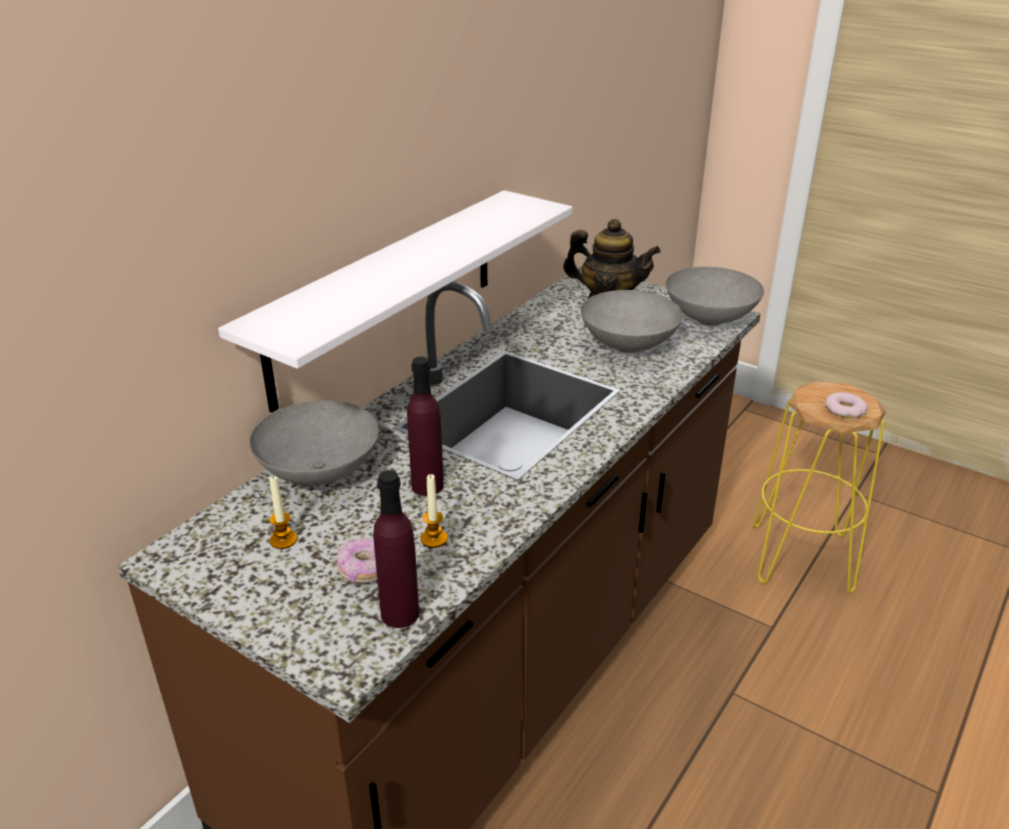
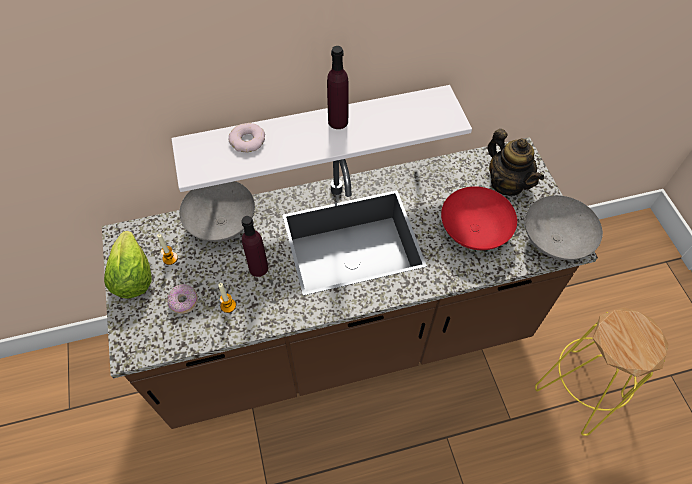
camera: 40 degrees right, 25 degrees up
(246, 588) = (133, 277): none -> lettuce
(400, 613) = (173, 339): purple bottle -> purple bottle (338, 121)
(627, 345) = (473, 231): grey bowl -> red bowl
(845, 409) = (629, 348): donut -> donut (247, 141)

